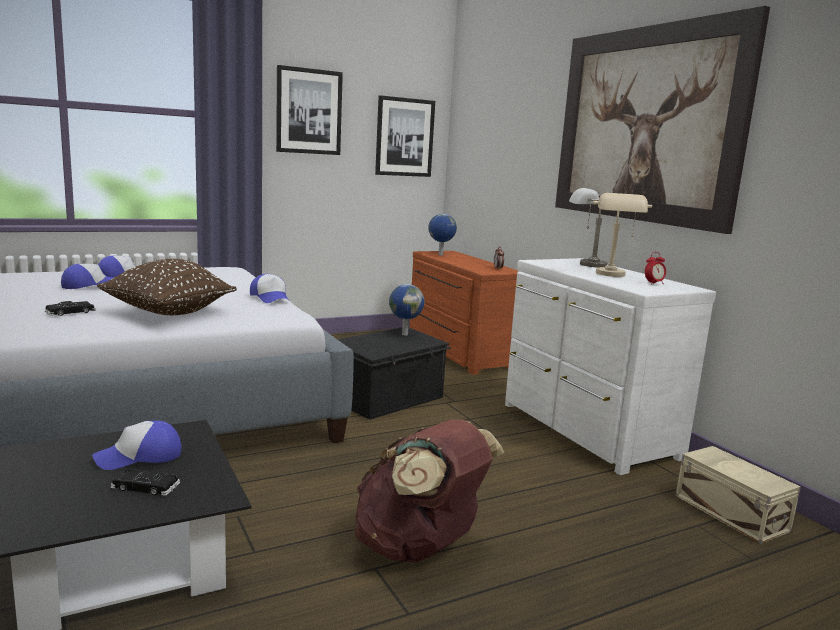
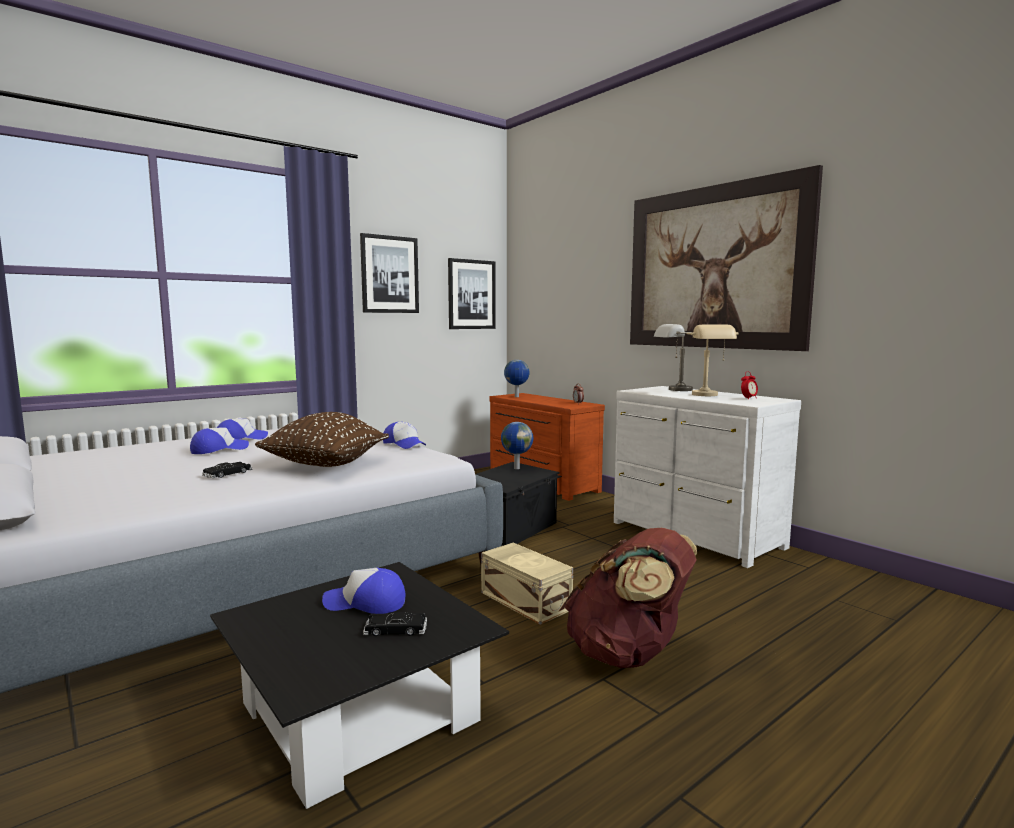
camera: 10 degrees left, 5 degrees down
(140, 457) = (365, 603): cap -> cap turned 45 degrees clockwise
(730, 512) = (852, 585): beige storage box -> beige storage box (525, 600)

